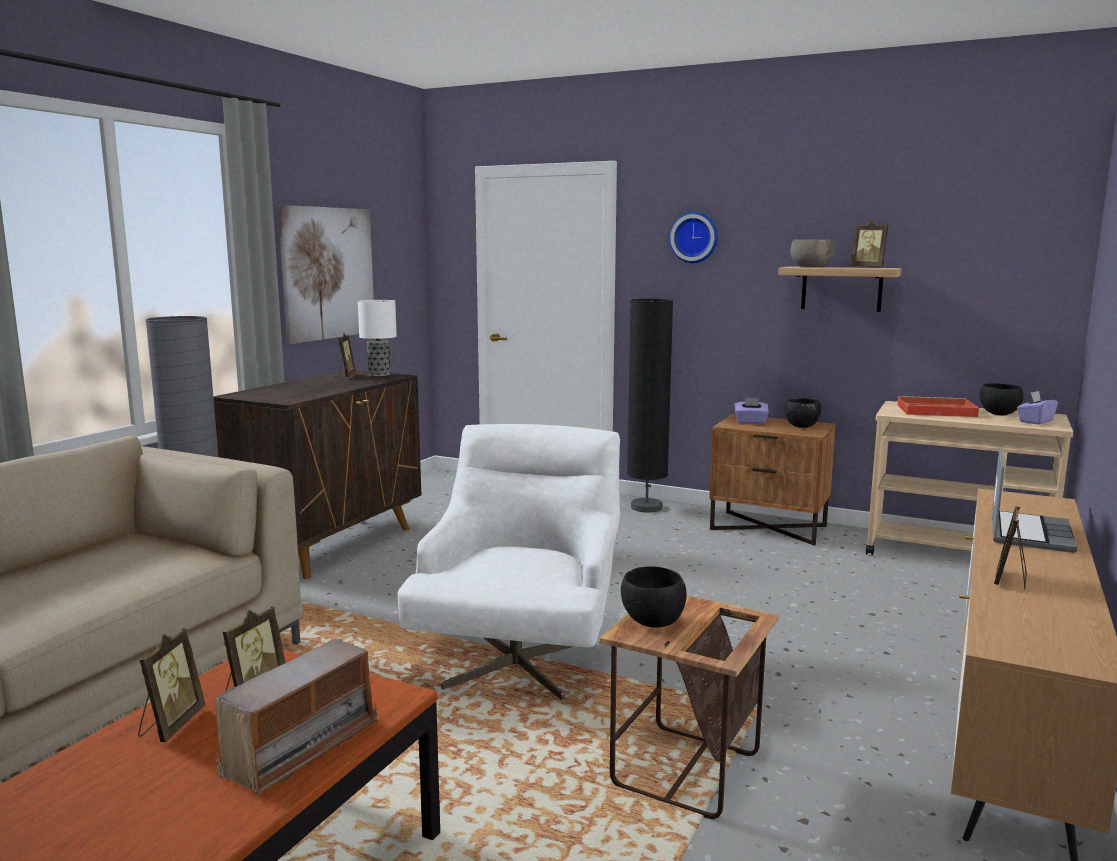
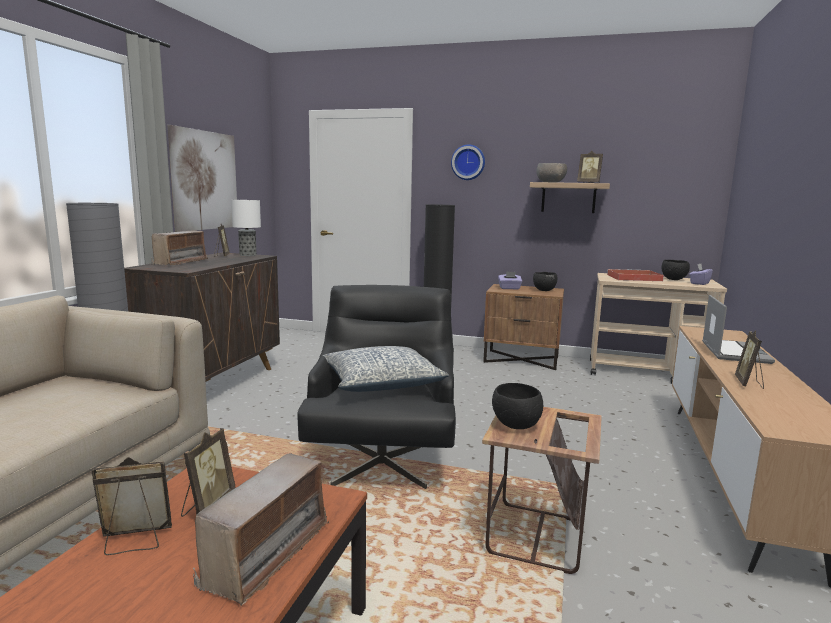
camera: 10 degrees left, 0 degrees up
(170, 725) = (135, 542): picture frame -> picture frame turned 105 degrees counterclockwise
(288, 387) = (181, 262): none -> radio
(515, 557) = (381, 383): none -> pillow
(521, 654) = (383, 456): white armchair -> black armchair

